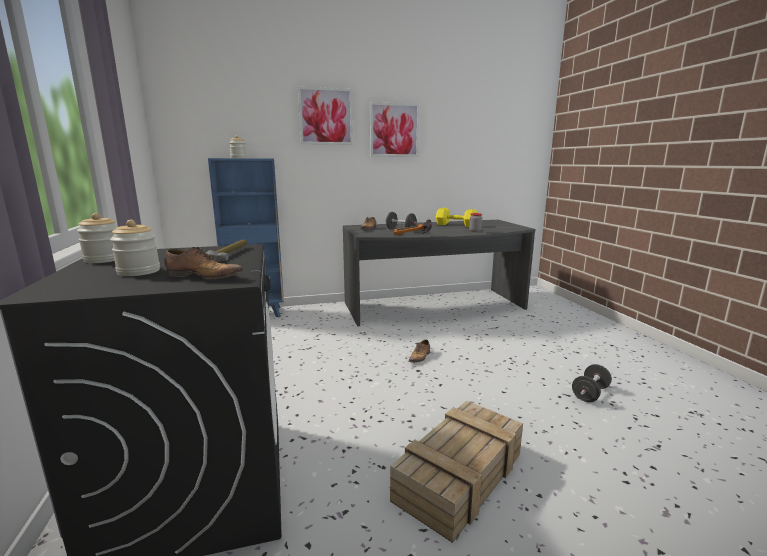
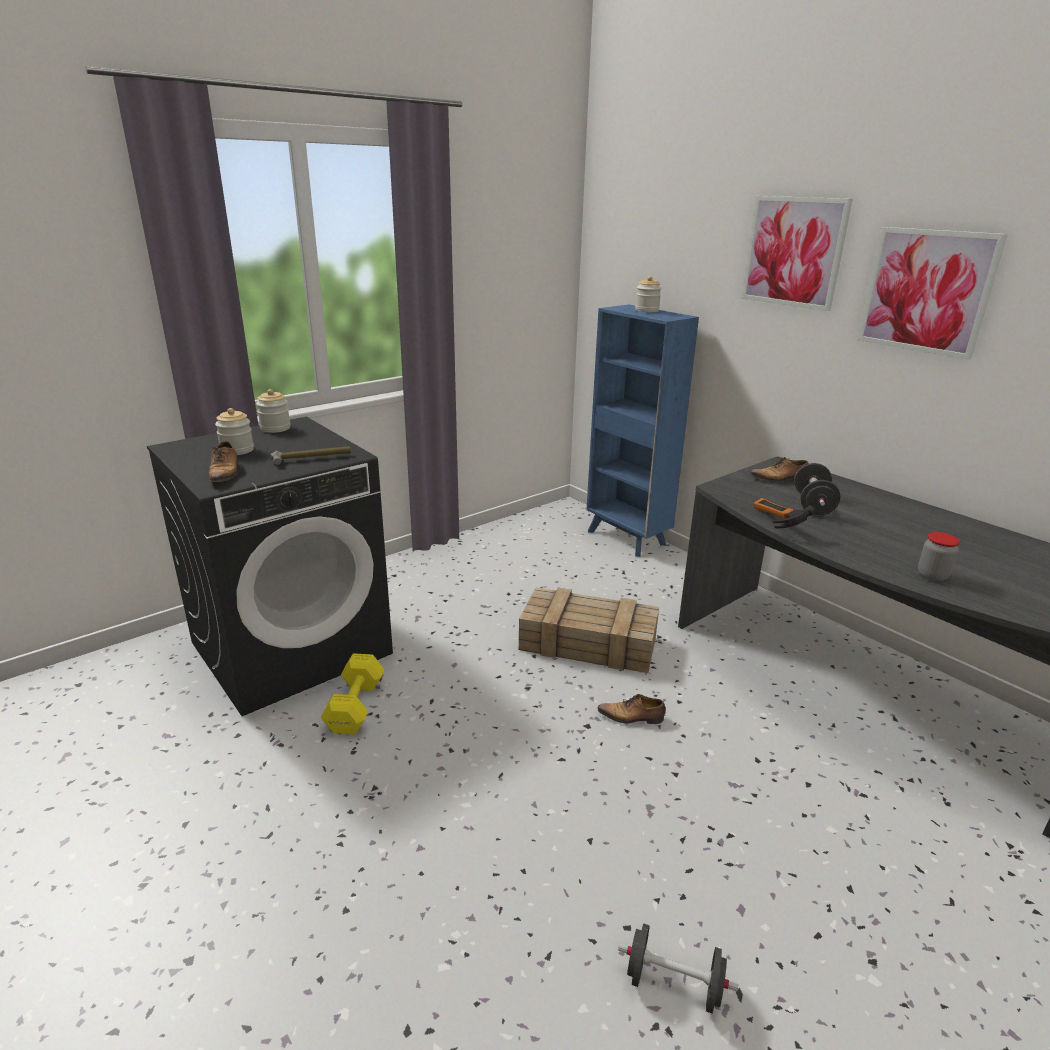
camera: 65 degrees right, 10 degrees up
(455, 225) = (970, 545): yellow dumbbell -> yellow dumbbell (356, 705)
(460, 475) = (360, 821): crate -> crate (590, 643)

